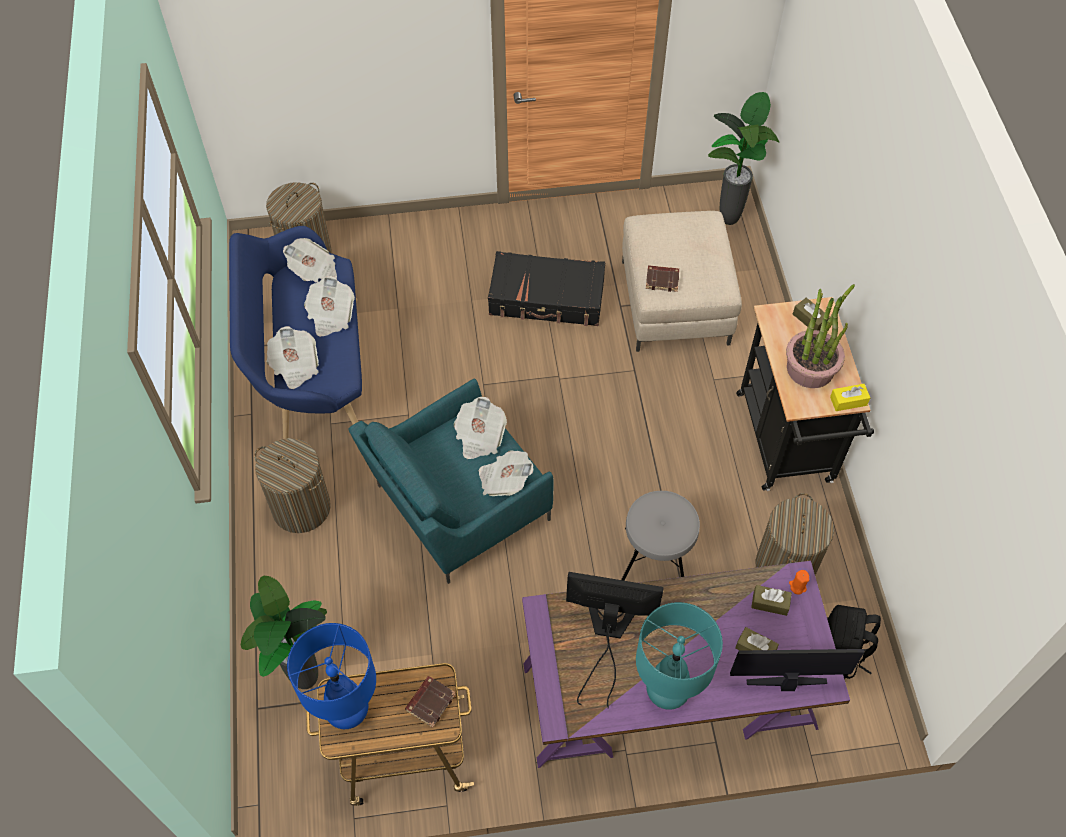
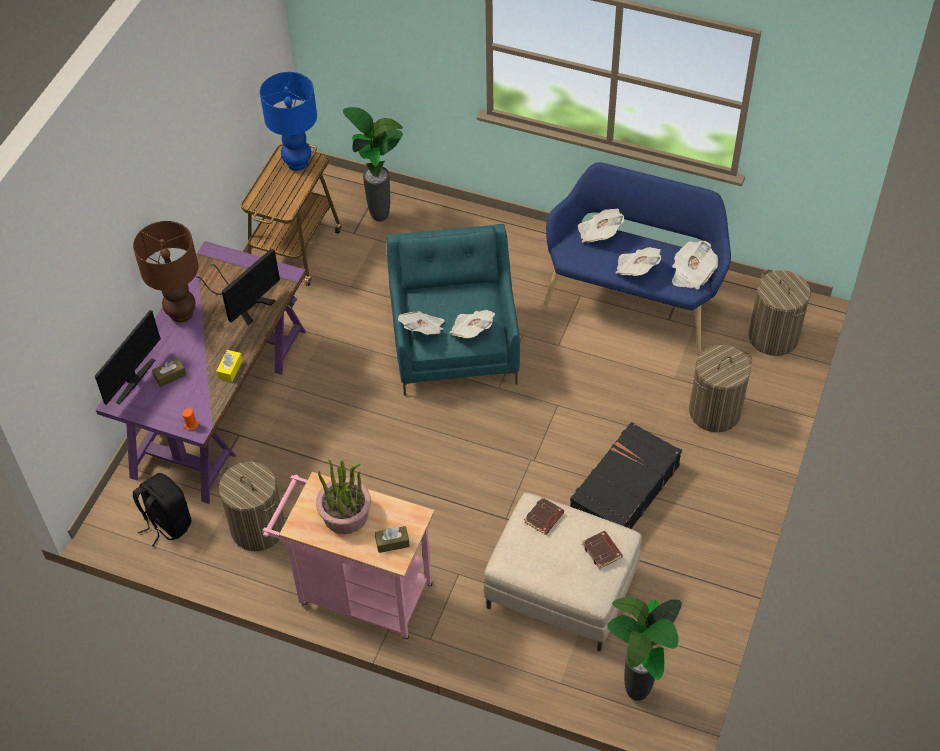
camera: 120 degrees right, 5 degrees down
(301, 507) = (515, 255): laundry basket -> laundry basket (714, 412)
(430, 702) = (274, 201): brown book -> brown book (602, 551)
(655, 562) = (323, 444): grey stool -> none
(667, 694) = (181, 314): turquoise table lamp -> brown table lamp
(770, 603) = (193, 401): brown tissue box -> none
(787, 445) = (358, 593): black cart -> pink cart
(848, 401) = (297, 523): yellow tissue box -> yellow tissue box (230, 369)

